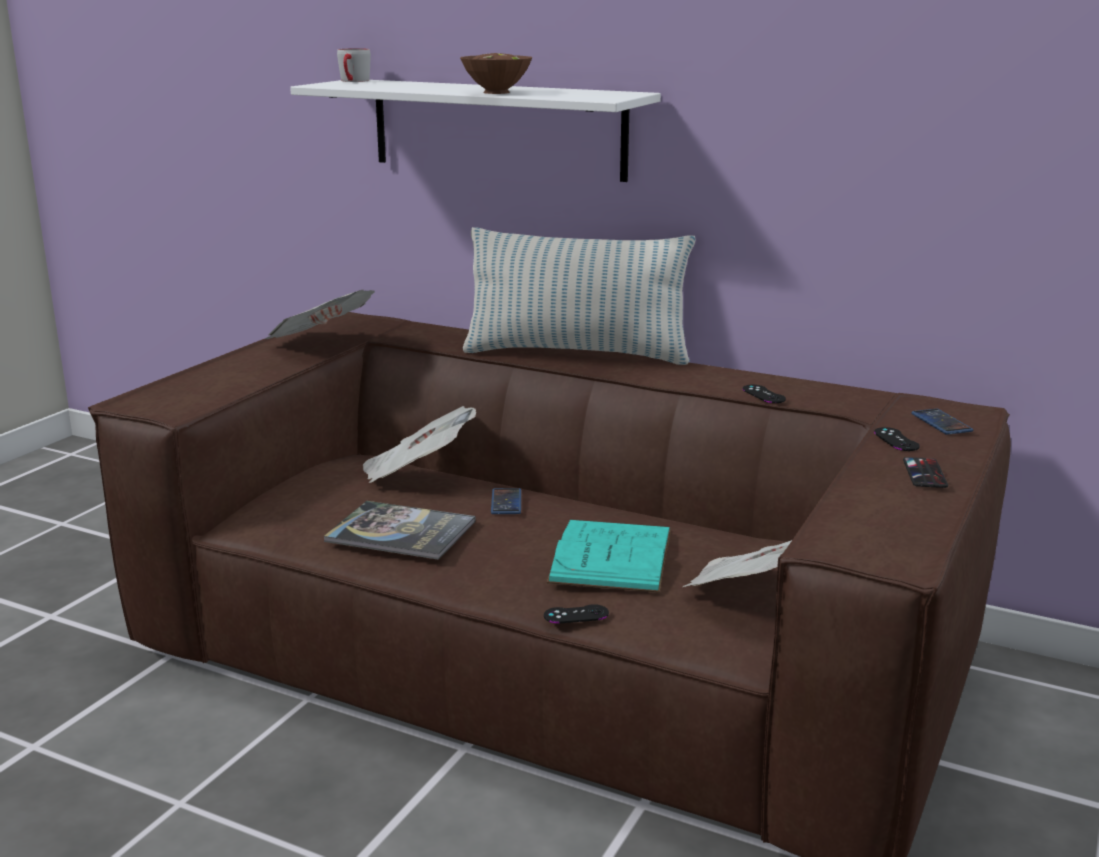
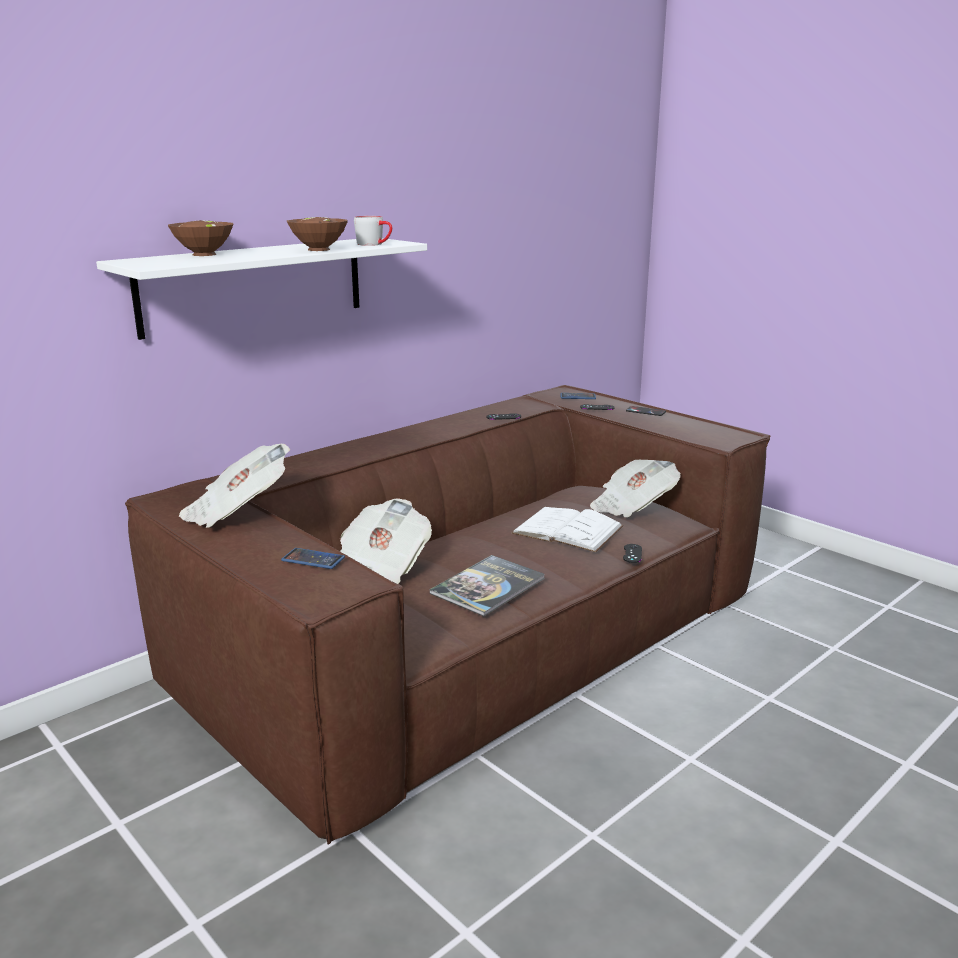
camera: 70 degrees left, 0 degrees up
(353, 81) = (135, 261): grey mug -> grey mug (375, 244)
(419, 84) = (204, 254): none -> brown bowl
(506, 502) = (463, 546): phone -> phone (313, 559)
(576, 354) = (371, 443): pillow -> none
(611, 556) = (567, 530): turquoise book -> white book

